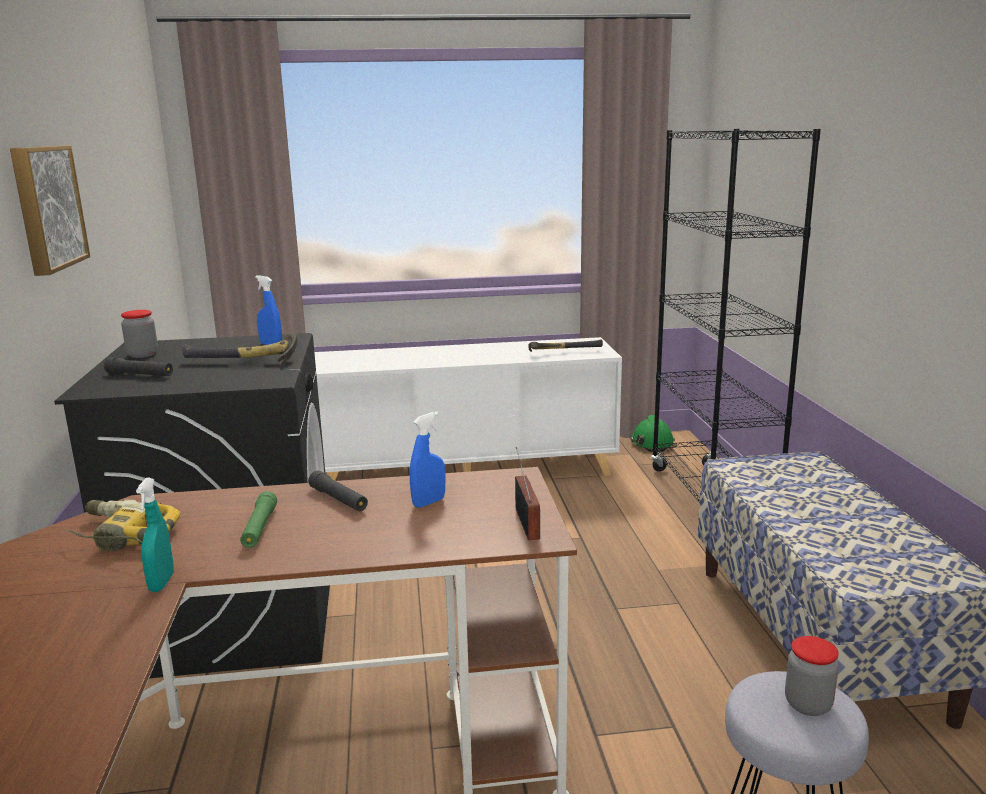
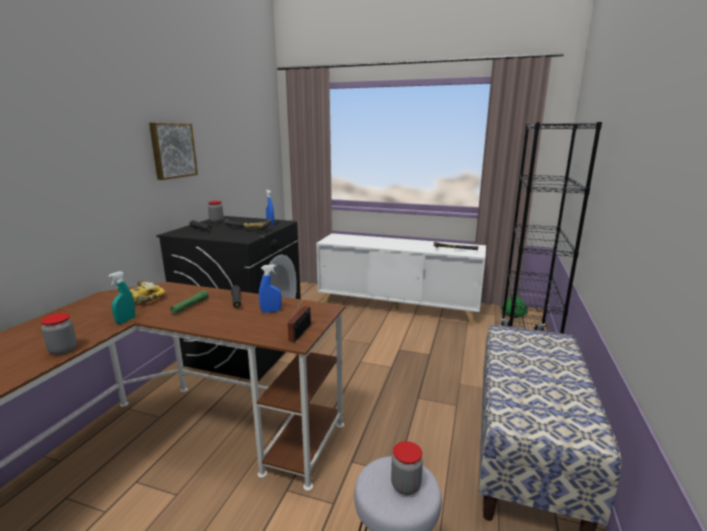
camera: 25 degrees right, 0 degrees up
(109, 667) = (63, 350): none -> jar

